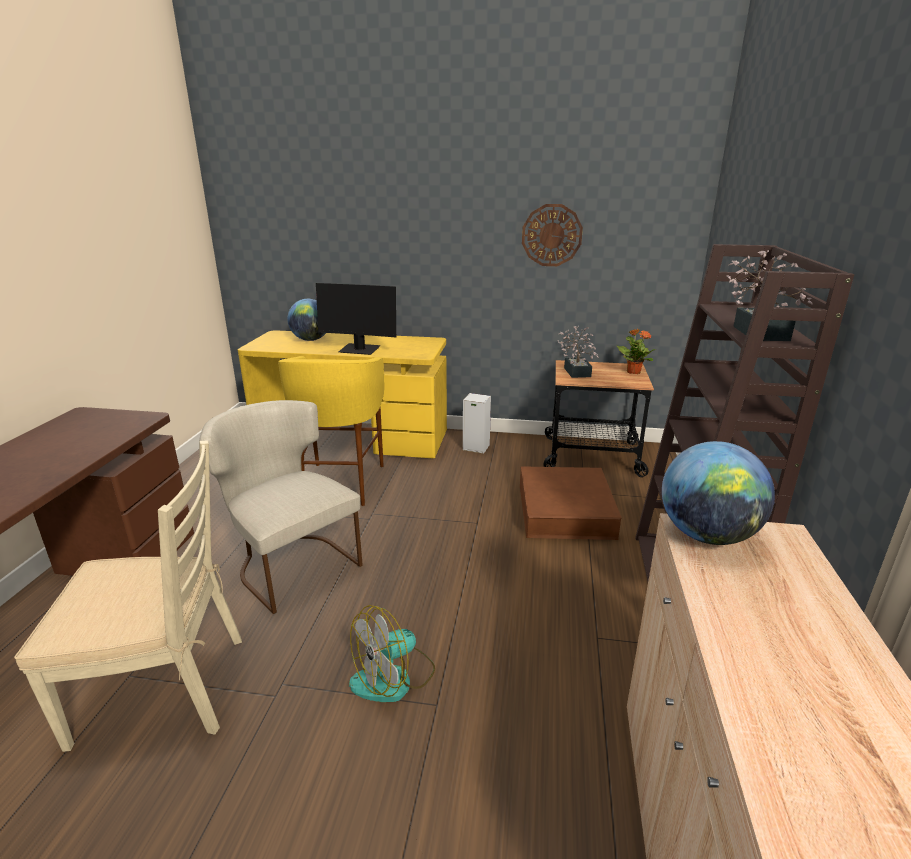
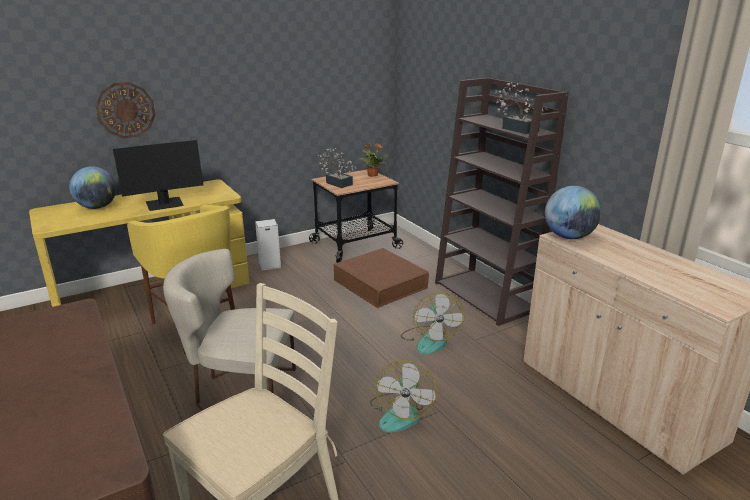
camera: 40 degrees left, 0 degrees up
(539, 606) = (430, 340): none -> fan
(551, 235) = (294, 80): wall clock -> wall clock (126, 110)

